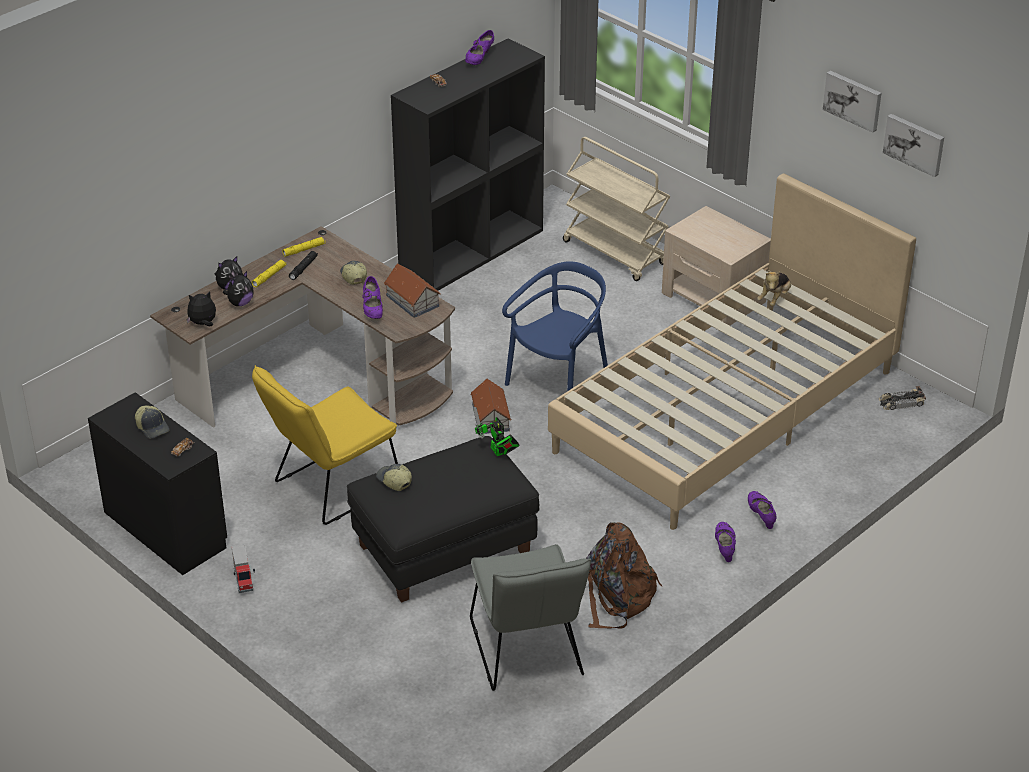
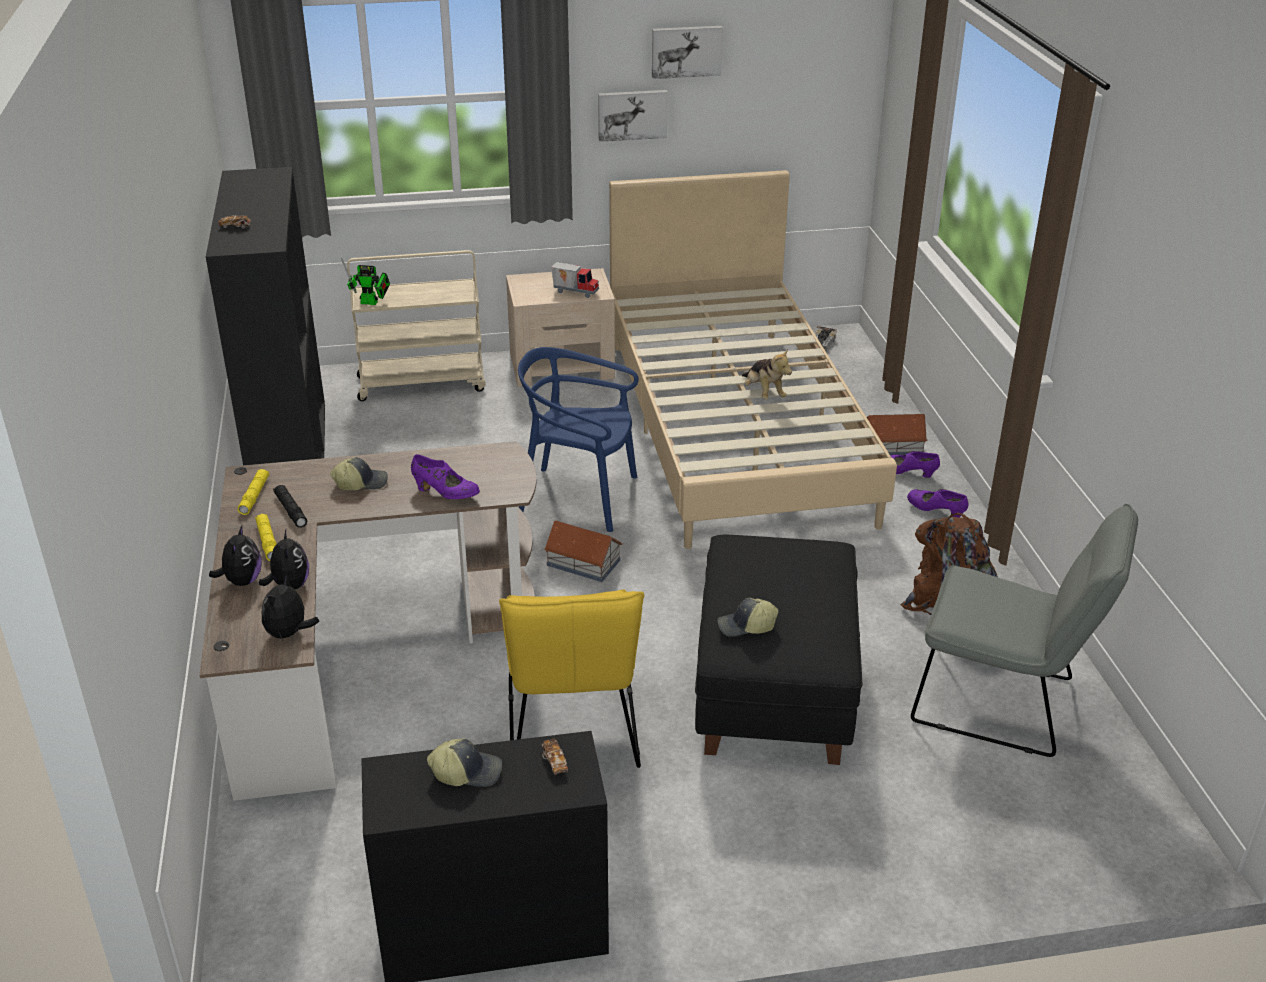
camera: 55 degrees left, 5 degrees down
(244, 579) = (675, 890): toy truck -> toy truck (575, 291)
(353, 276) = (361, 482): cap -> cap turned 150 degrees clockwise
(412, 300) = (466, 462): toy house -> toy house (891, 446)
(479, 59) = (232, 194): purple shoe -> none
(498, 452) = (761, 536): toy robot -> toy robot (371, 303)
(559, 383) = (579, 497): blue chair -> blue chair turned 60 degrees counterclockwise
(774, 298) = (668, 311): plush toy -> plush toy (764, 393)
(914, 144) = (768, 66): picture -> picture (632, 114)

